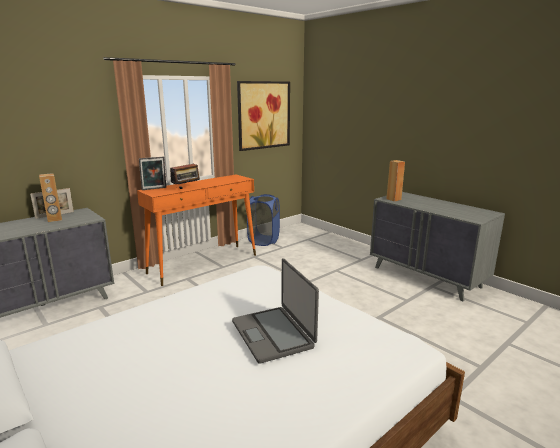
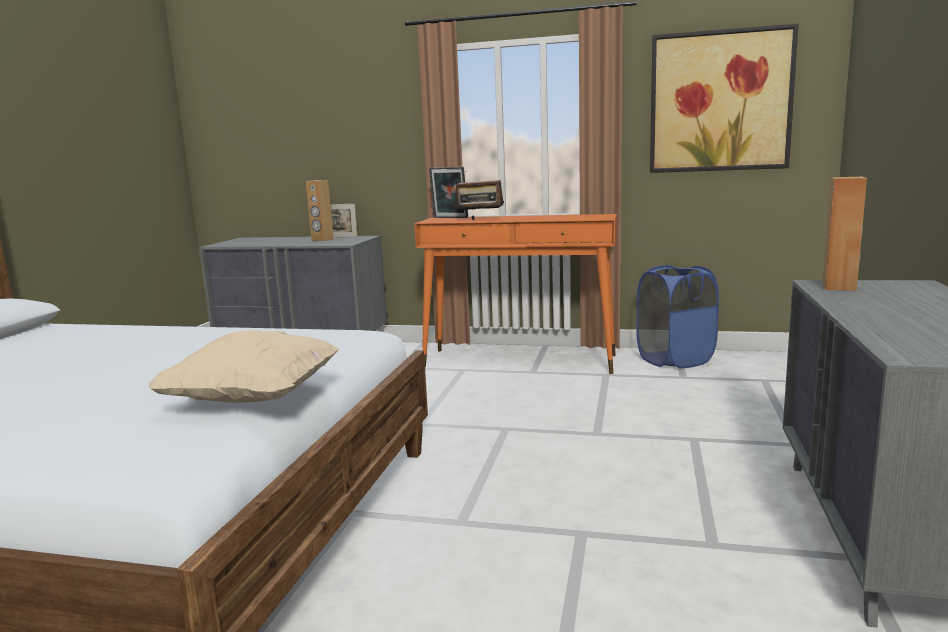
camera: 55 degrees right, 5 degrees down
(273, 334) = (143, 380): laptop -> none
(343, 313) = (254, 400): none -> beige pillow

